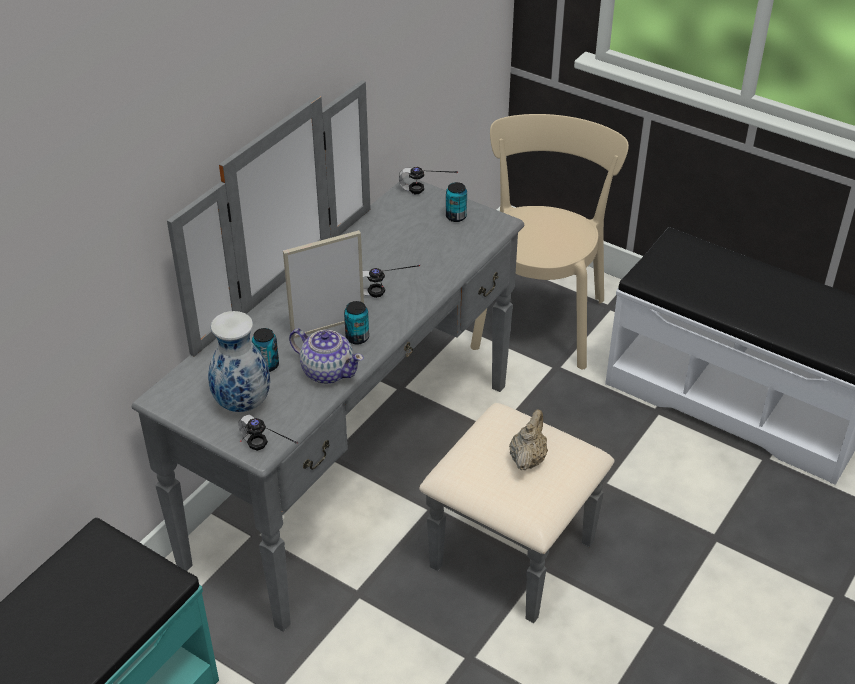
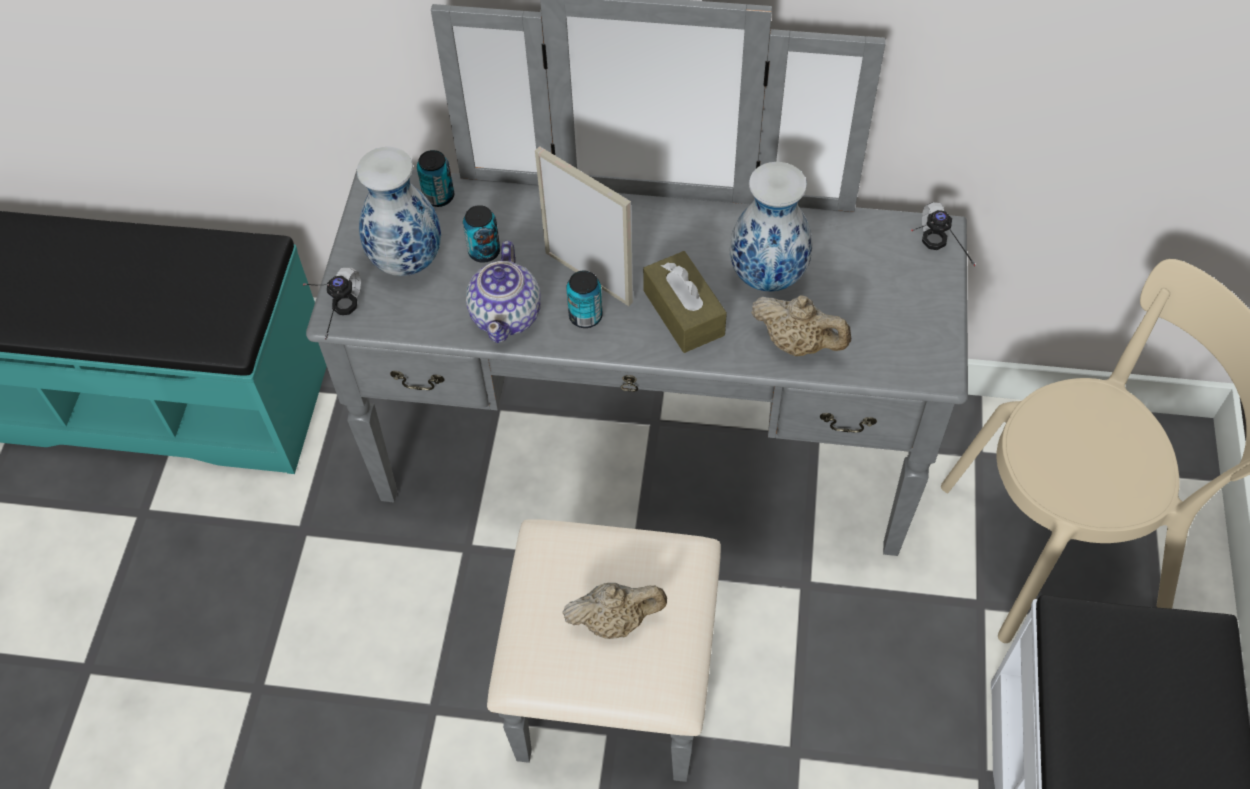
camera: 65 degrees right, 15 degrees up
(387, 256) = (768, 275): none -> vase
(387, 297) = (683, 313): headphones -> brown tissue box
(444, 263) = (798, 343): none -> beige teapot
(456, 216) = (910, 313): can -> can (439, 196)

